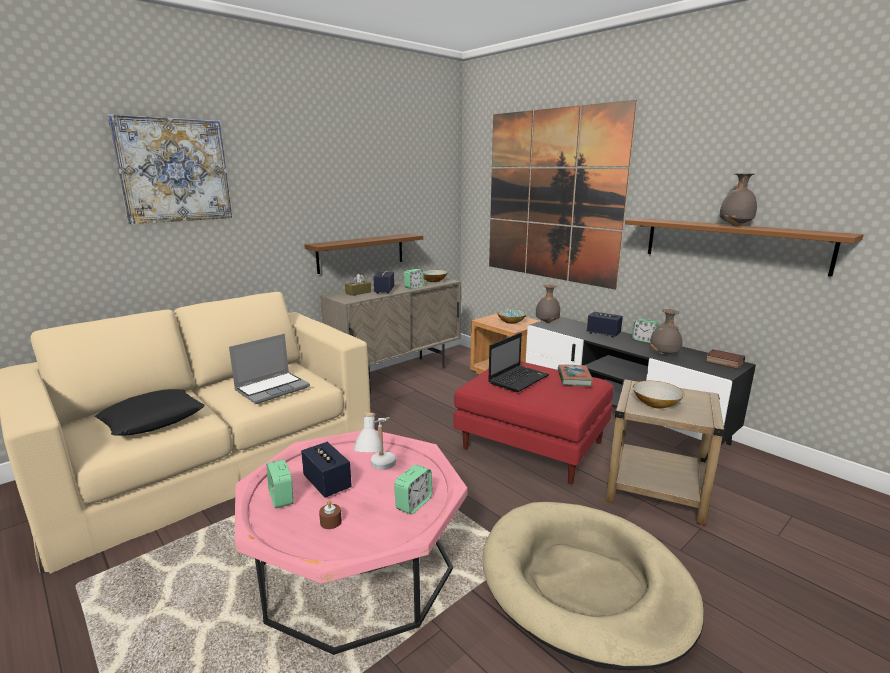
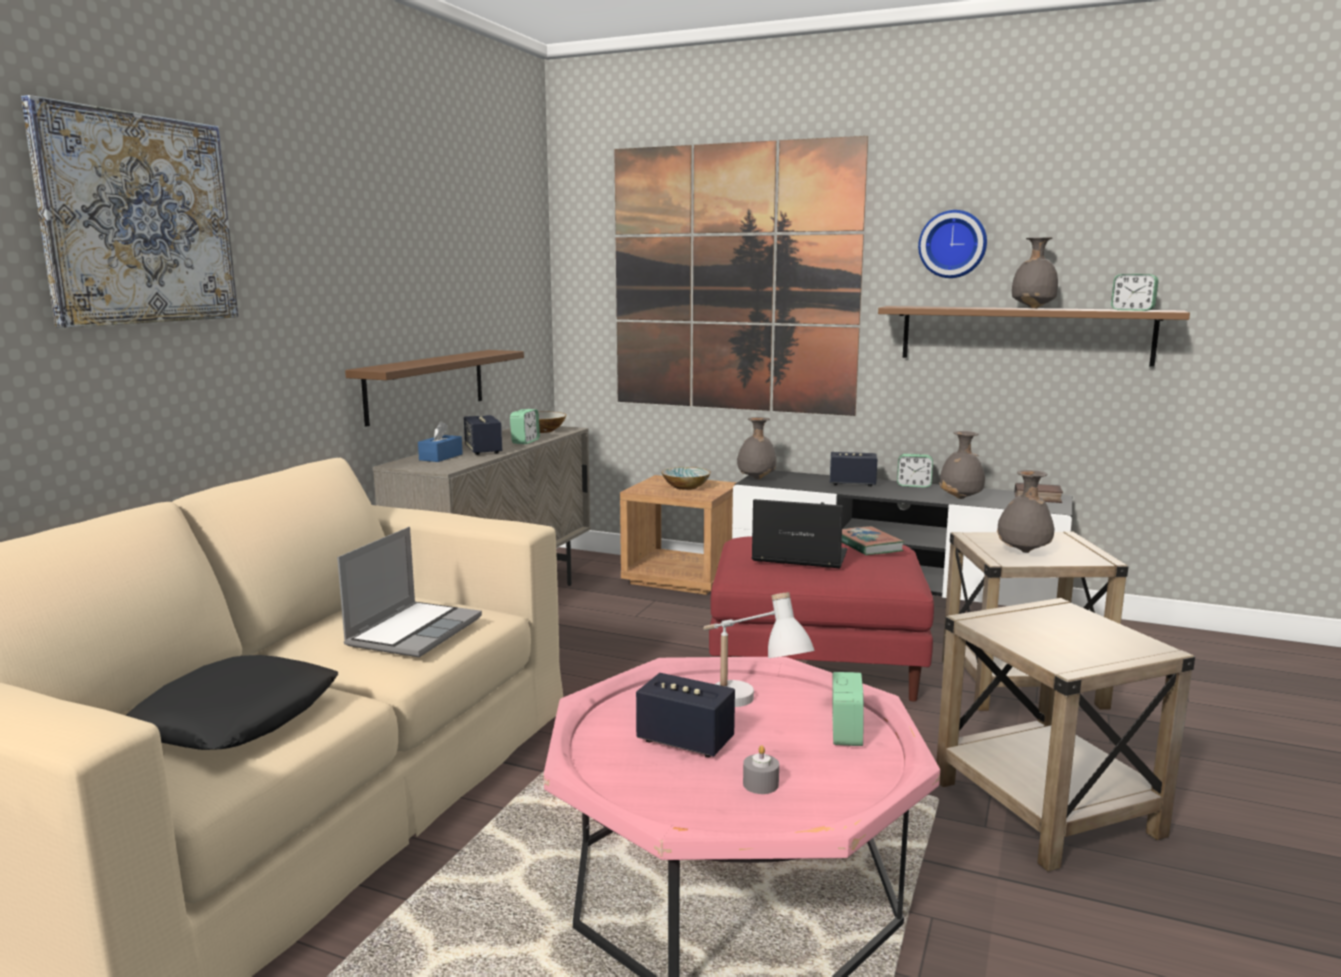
camera: 25 degrees left, 5 degrees down
(281, 498) = (639, 776): alarm clock -> alarm clock (1132, 310)
(331, 522) = (760, 784): brown candle -> grey candle
(358, 293) = (441, 457): brown tissue box -> blue tissue box
(519, 379) = (797, 557): laptop -> laptop turned 90 degrees counterclockwise
(585, 584) = (1047, 810): beige dog bed -> beige side table
(655, 403) = (1023, 552): bowl -> grey vase
(687, 176) = (952, 244): none -> wall clock

